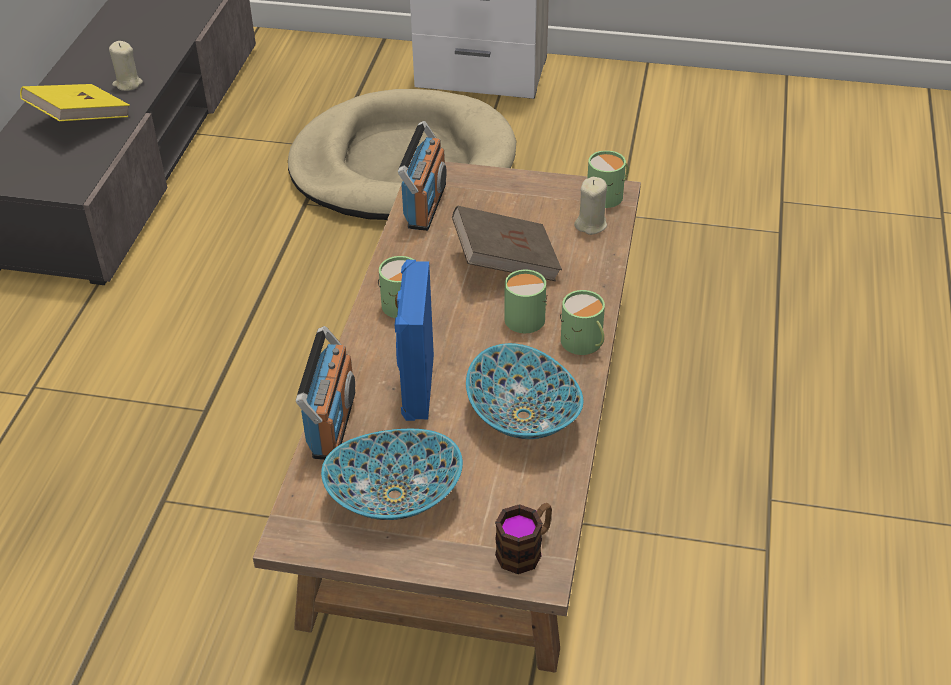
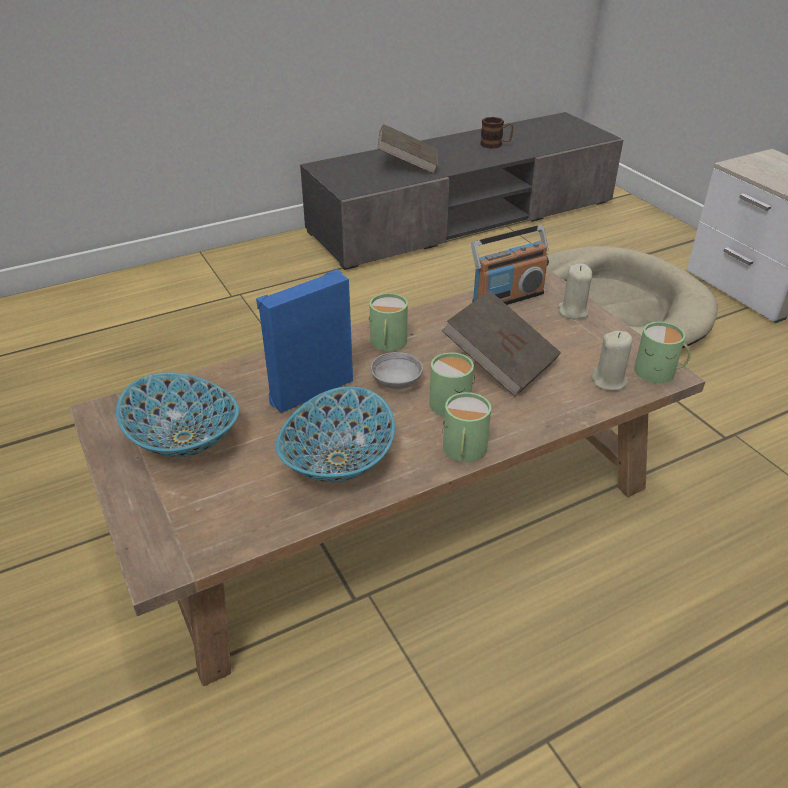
camera: 50 degrees right, 5 degrees down
(80, 120) = (407, 164): yellow book -> brown book
(128, 84) = (461, 160): beige candle -> beige candle (572, 311)
(332, 424) = (231, 373): radio -> none
(463, 332) = (396, 382): none -> grey bowl
(525, 549) = (182, 542): mug -> mug (496, 144)

